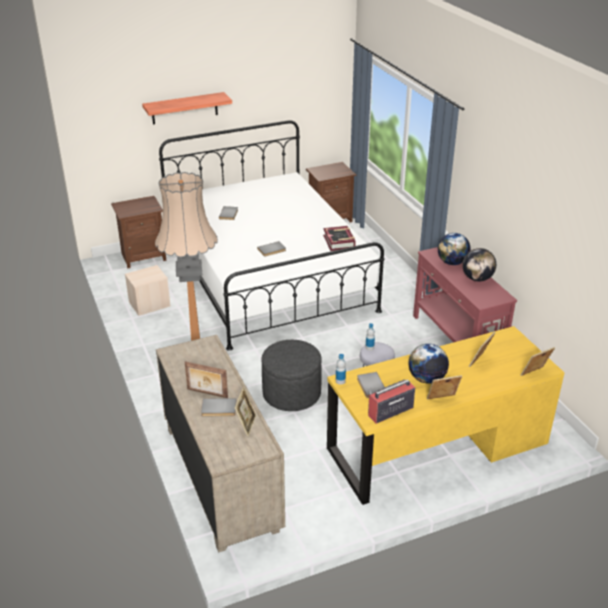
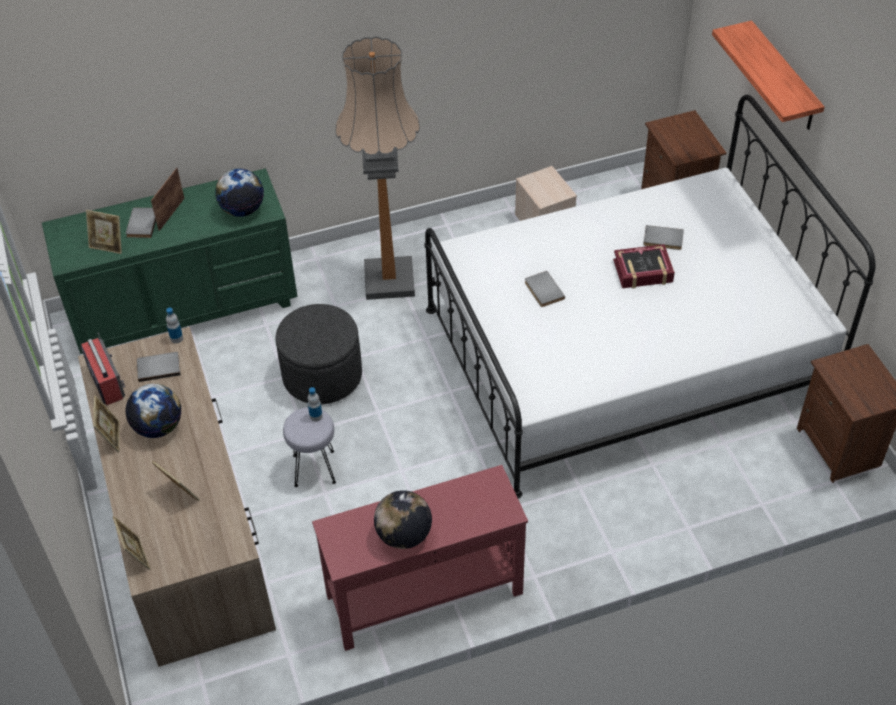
camera: 95 degrees right, 15 degrees up
(221, 477) = (185, 308): beige dresser -> green dresser
(339, 242) = (569, 375): book -> book (643, 271)
(437, 446) = (186, 527): yellow desk -> brown desk
(452, 262) = (459, 508): globe -> globe (242, 210)

